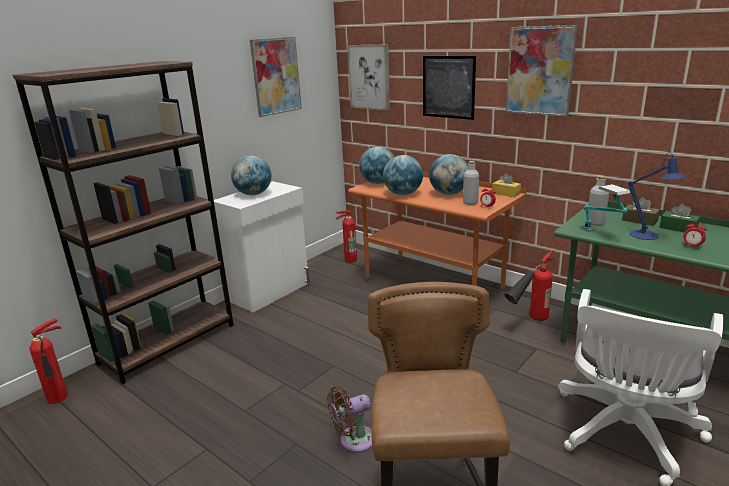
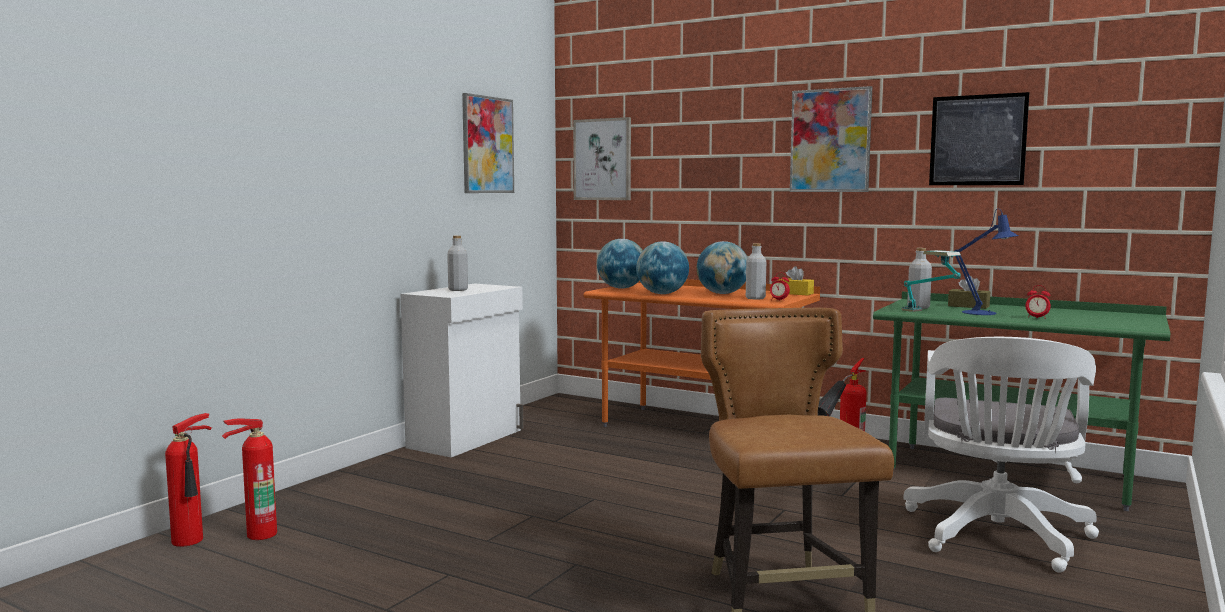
camera: 10 degrees left, 15 degrees down
(168, 343) = (337, 488): brown bookcase -> none
(253, 194) = (458, 290): globe -> grey bottle
(349, 260) = (569, 409): fire extinguisher -> fire extinguisher (258, 534)
(354, 441) = (655, 558): brown fan -> none
(448, 87) = (712, 166): picture -> picture (977, 140)
(678, 228) = (1015, 309): green tissue box -> none

